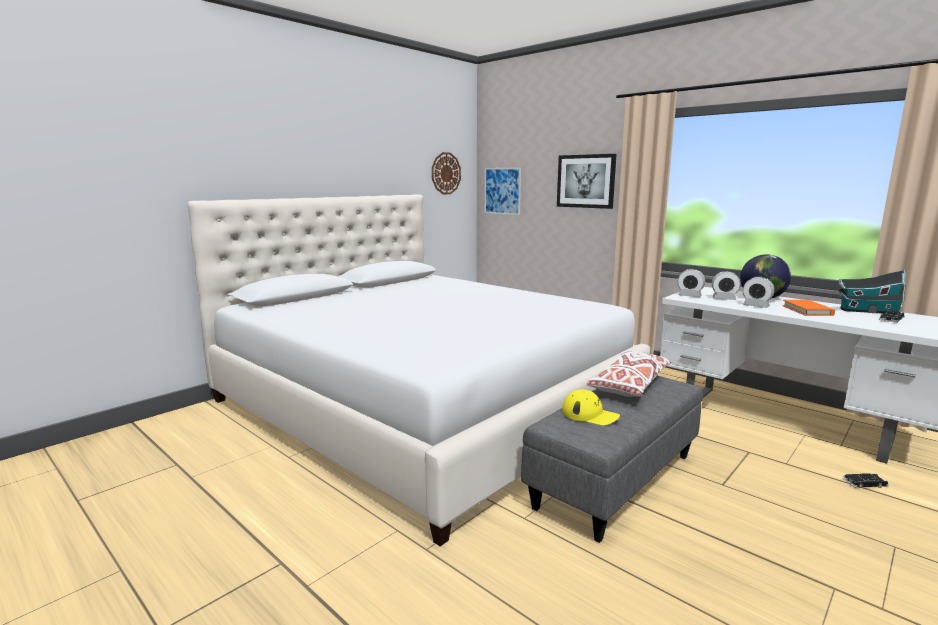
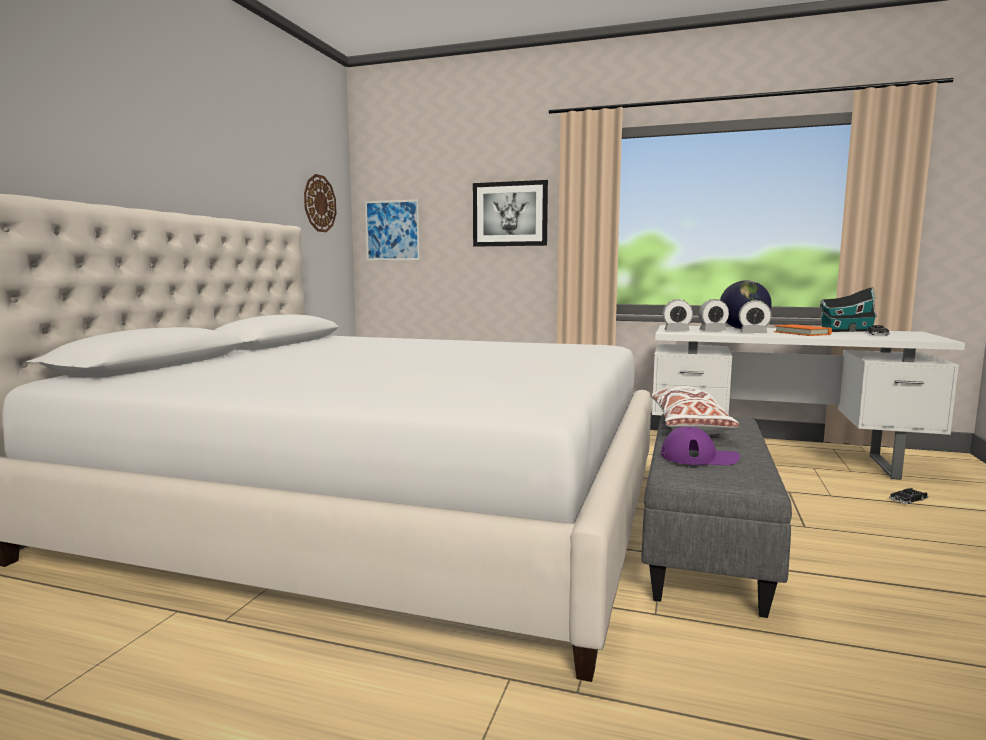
camera: 25 degrees left, 5 degrees down
(590, 414) = (699, 457): yellow cap -> purple cap

